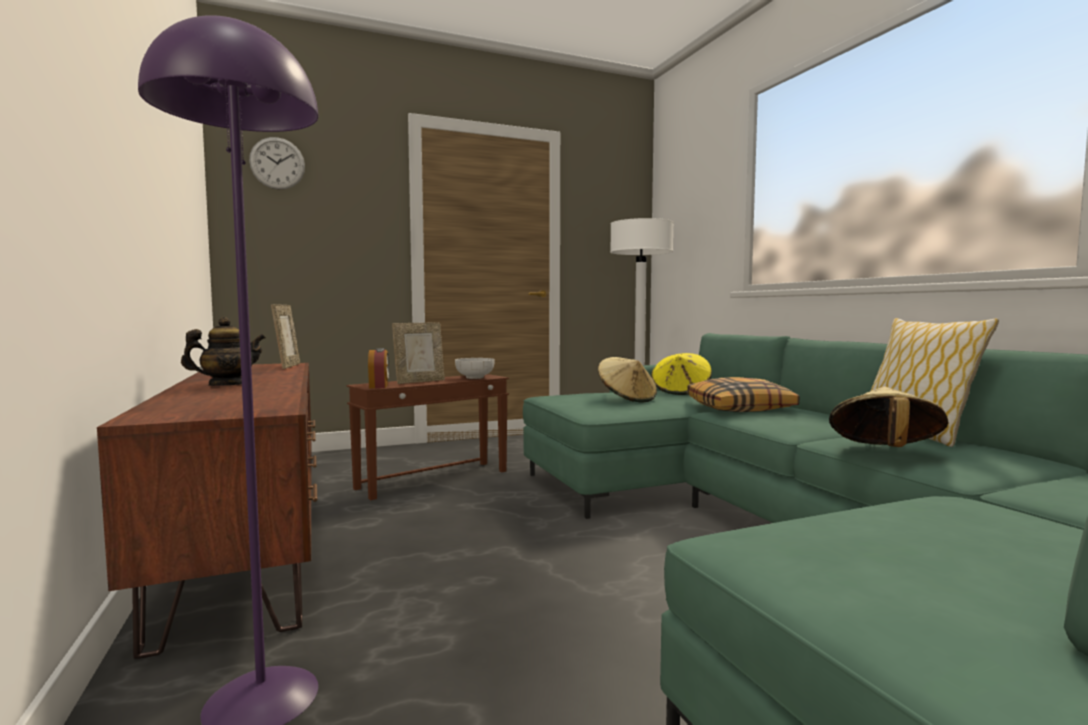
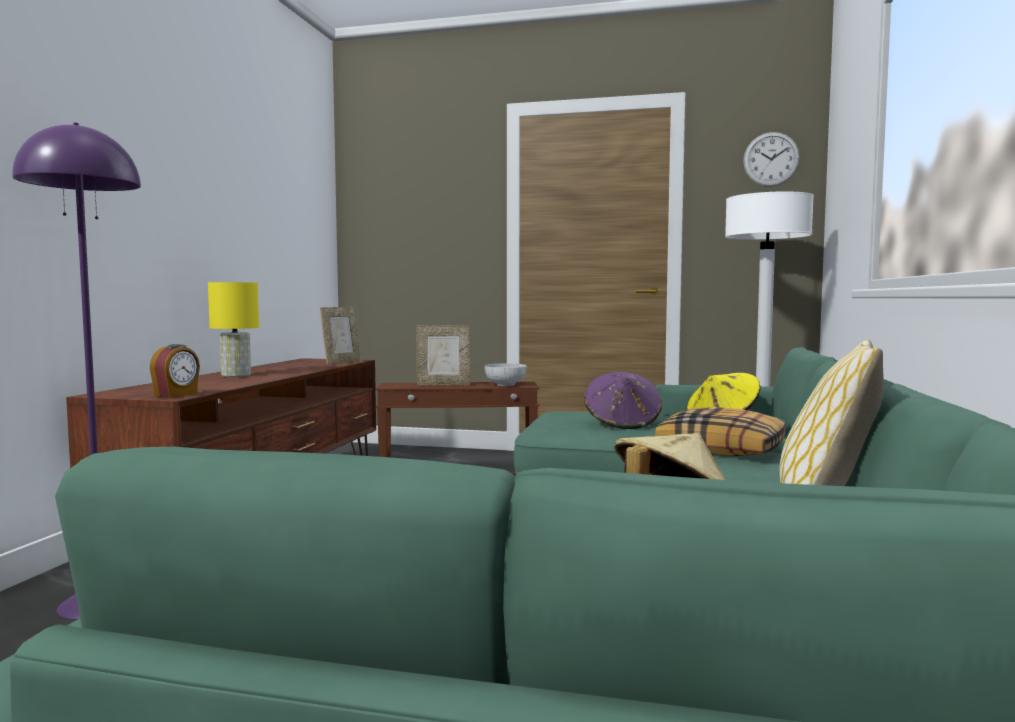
camera: 35 degrees right, 0 degrees up
(227, 385) = (235, 375): teapot -> yellow table lamp
(277, 163) = (388, 173): wall clock -> wall clock (771, 159)
(379, 386) = (396, 386): alarm clock -> alarm clock (177, 395)
(627, 399) = (622, 423): beige hat -> purple hat

